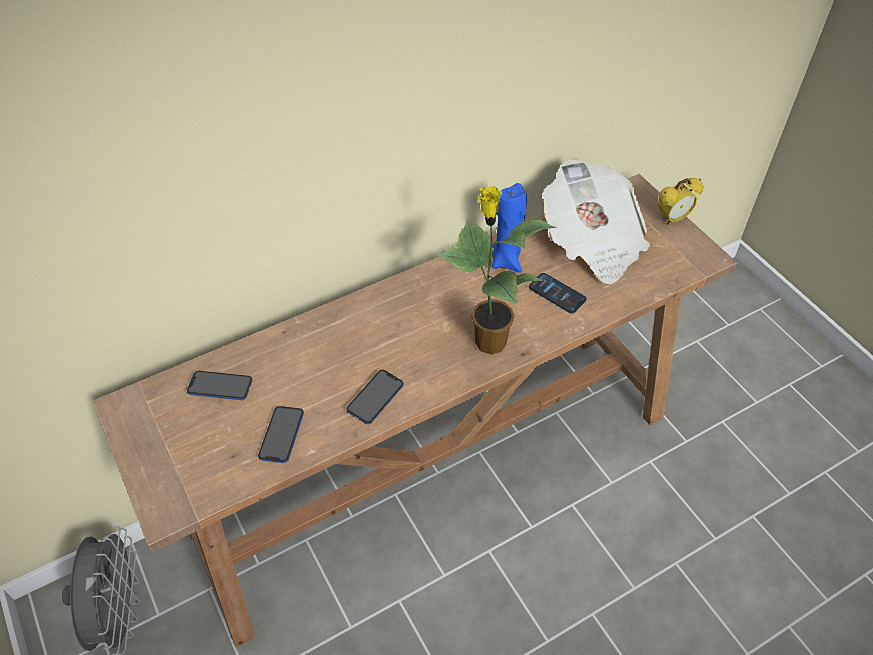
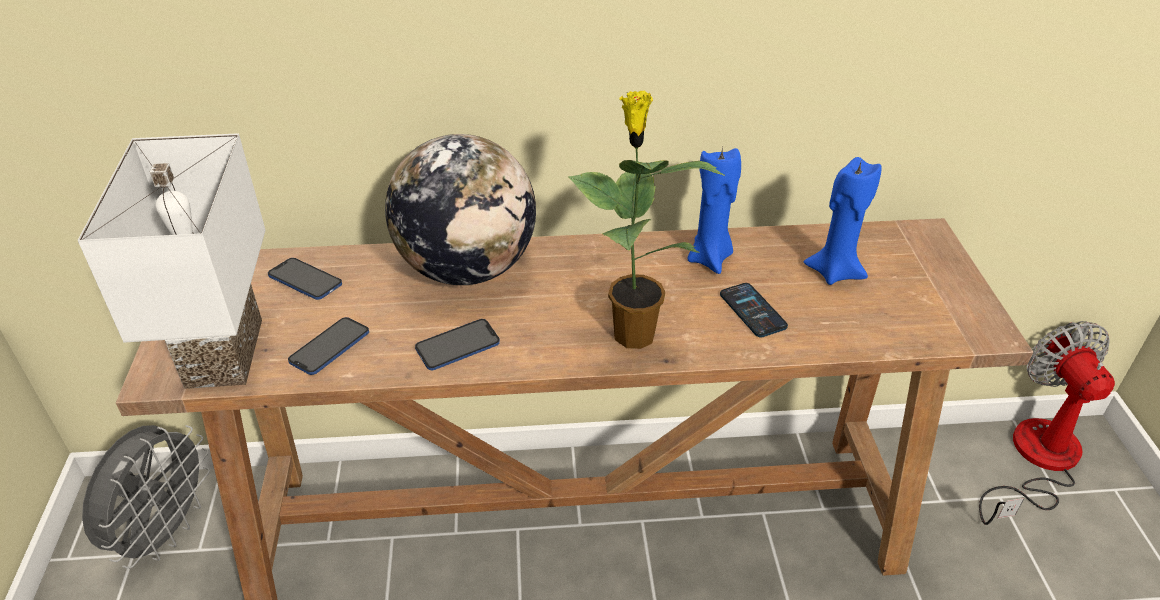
camera: 25 degrees right, 10 degrees down
(208, 470) = (229, 353): none -> white table lamp
(339, 331) = (467, 268): none -> globe
(592, 243) = (834, 272): newspaper -> blue candle
(673, 219) = (963, 277): alarm clock -> none
(708, 306) = (1036, 460): none -> fan

